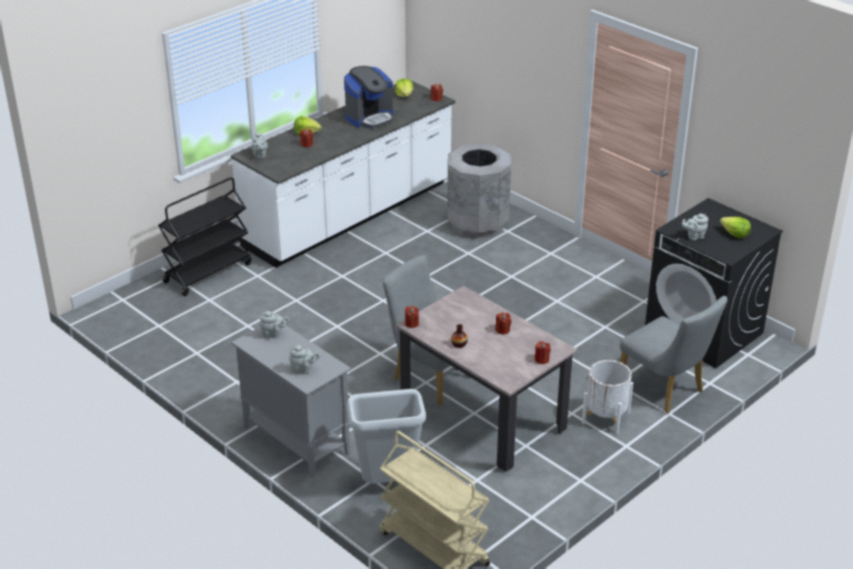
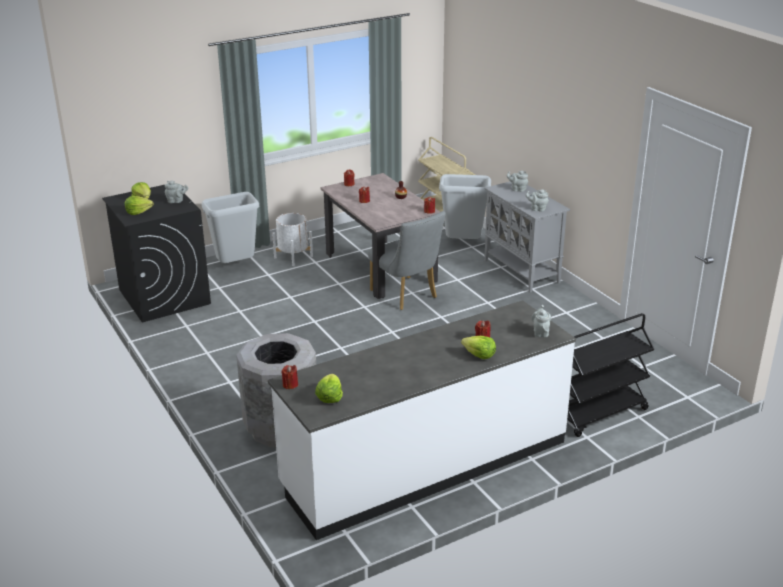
camera: 165 degrees left, 5 degrees down
(370, 117) = (392, 366): coffee machine -> none
(665, 390) = (236, 265): grey chair -> grey trash can
(717, 216) = (138, 212): none -> lettuce

